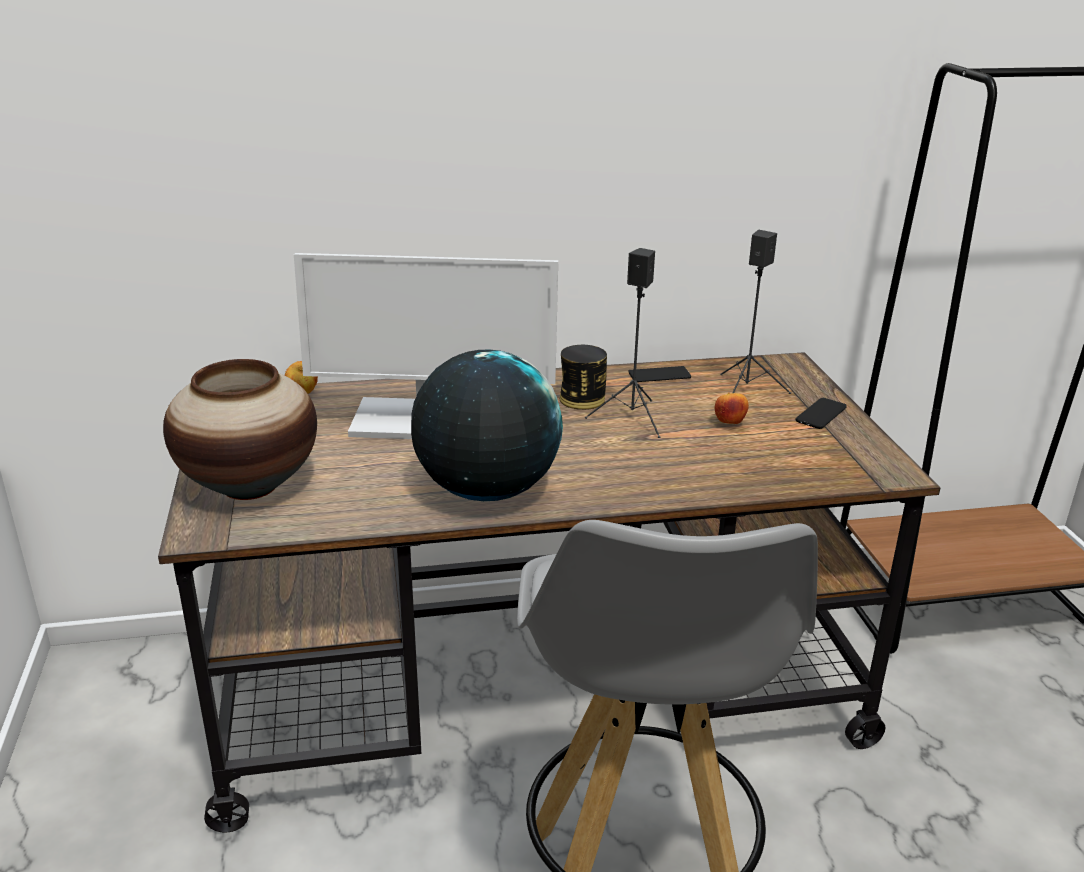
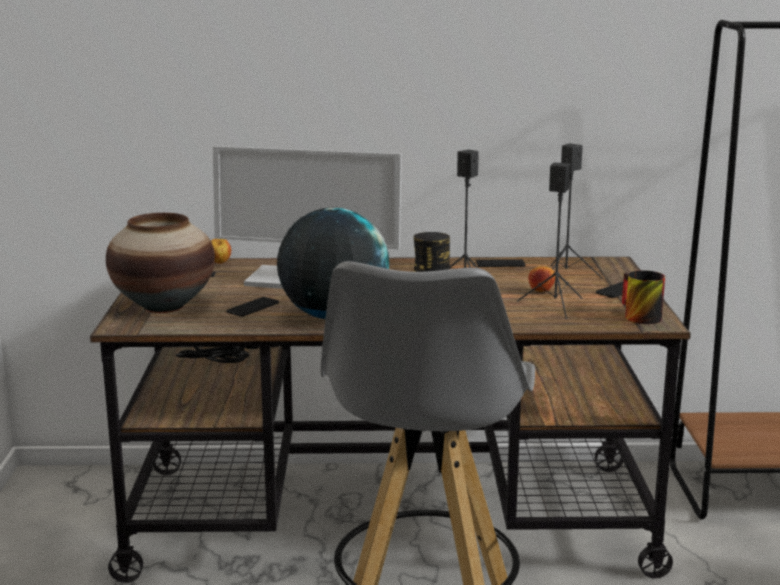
camera: 10 degrees right, 10 degrees down
(373, 480) = (253, 307): none -> phone
(757, 448) = (555, 305): none -> black speaker
(863, 461) = (636, 316): none -> mug

